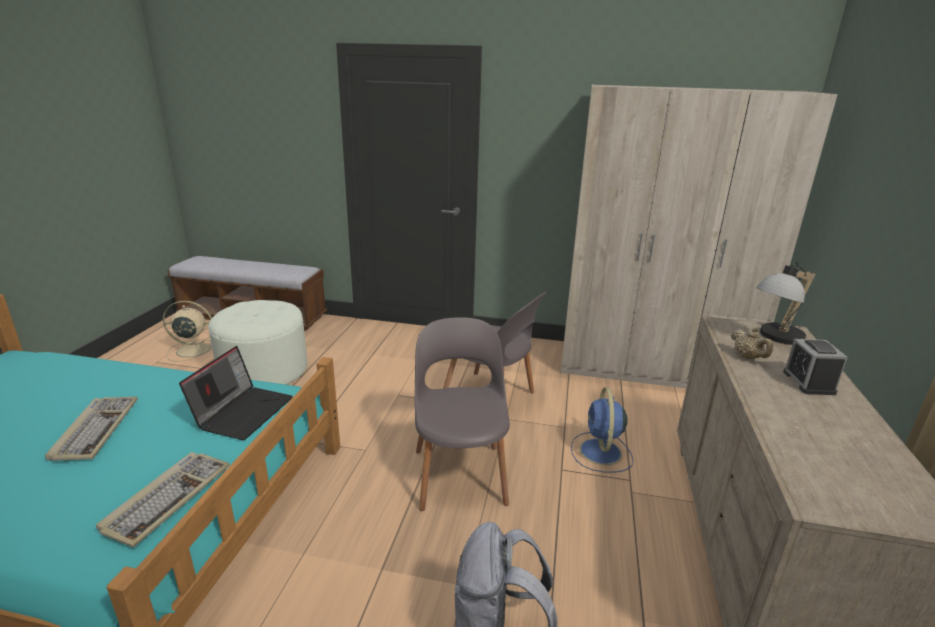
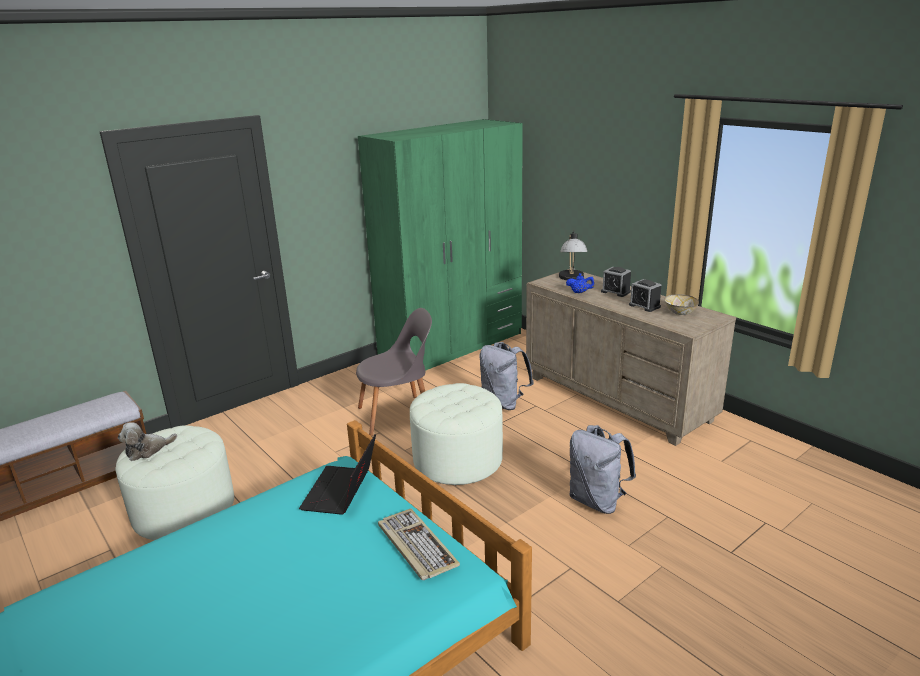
camera: 50 degrees left, 0 degrees up
(95, 429) = (264, 574): keyboard -> none
(192, 350) = (56, 548): beige fan -> none
(243, 411) = (341, 492): laptop -> laptop turned 135 degrees counterclockwise
(246, 307) = (147, 450): none -> plush toy
(460, 472) = (457, 460): grey chair -> white ottoman
(600, 453) = (503, 403): blue fan -> grey backpack
(651, 368) = (452, 346): beige wardrobe -> green wardrobe
(747, 357) = (580, 292): beige teapot -> blue teapot
(814, 423) = (644, 306): none -> alarm clock
(863, 469) = (680, 313): none -> bowl

